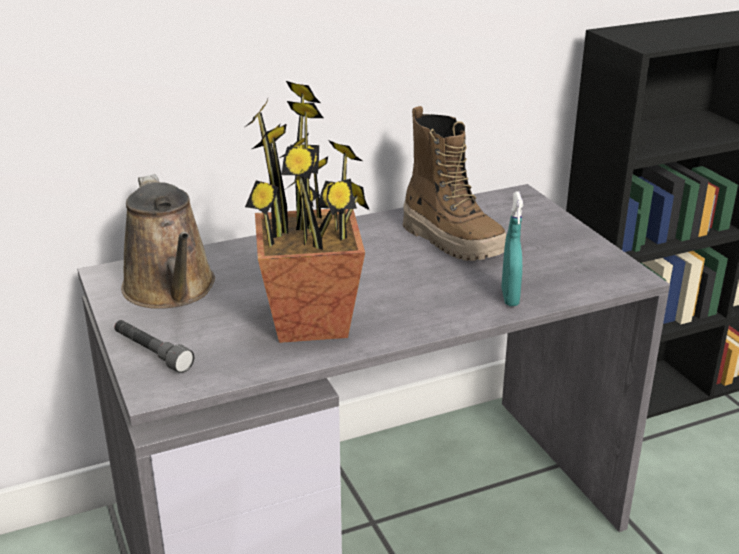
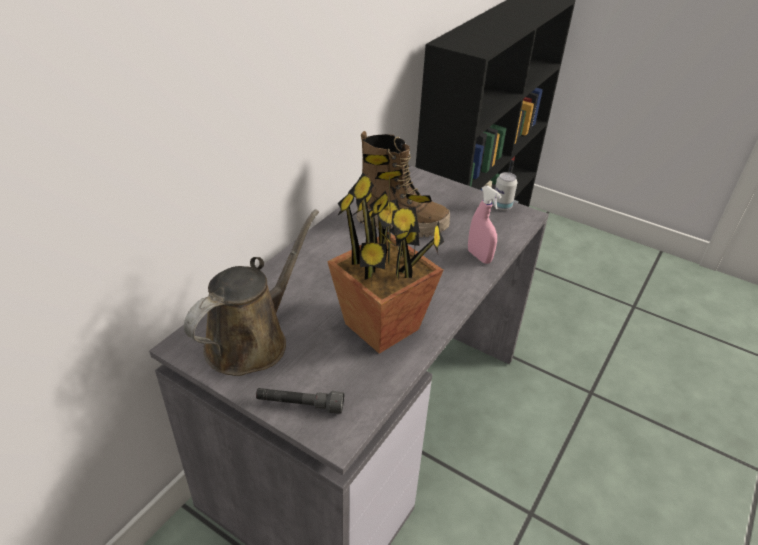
camera: 35 degrees left, 10 degrees up
(171, 290) = (252, 340): brown watering can -> brown watering can turned 90 degrees counterclockwise
(510, 297) = (479, 256): turquoise spray bottle -> pink spray bottle
(608, 259) = (502, 206): none -> can

